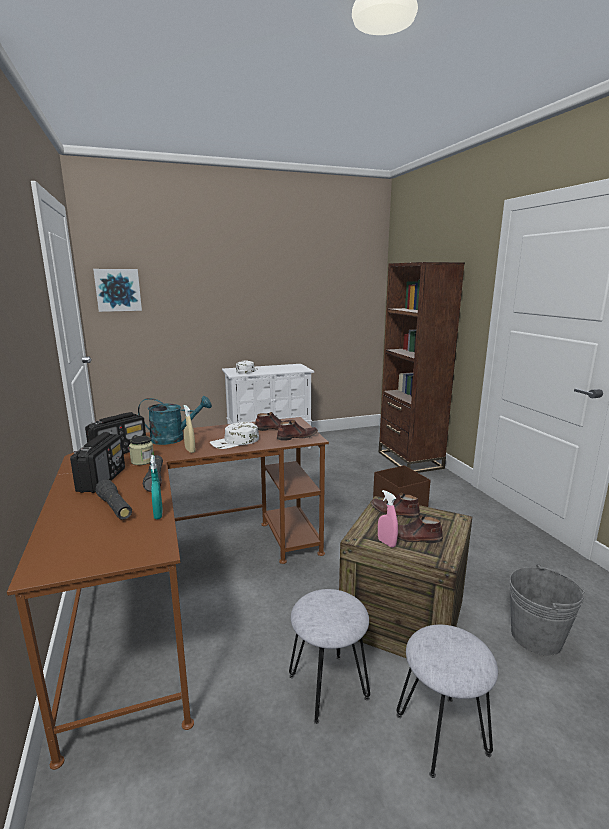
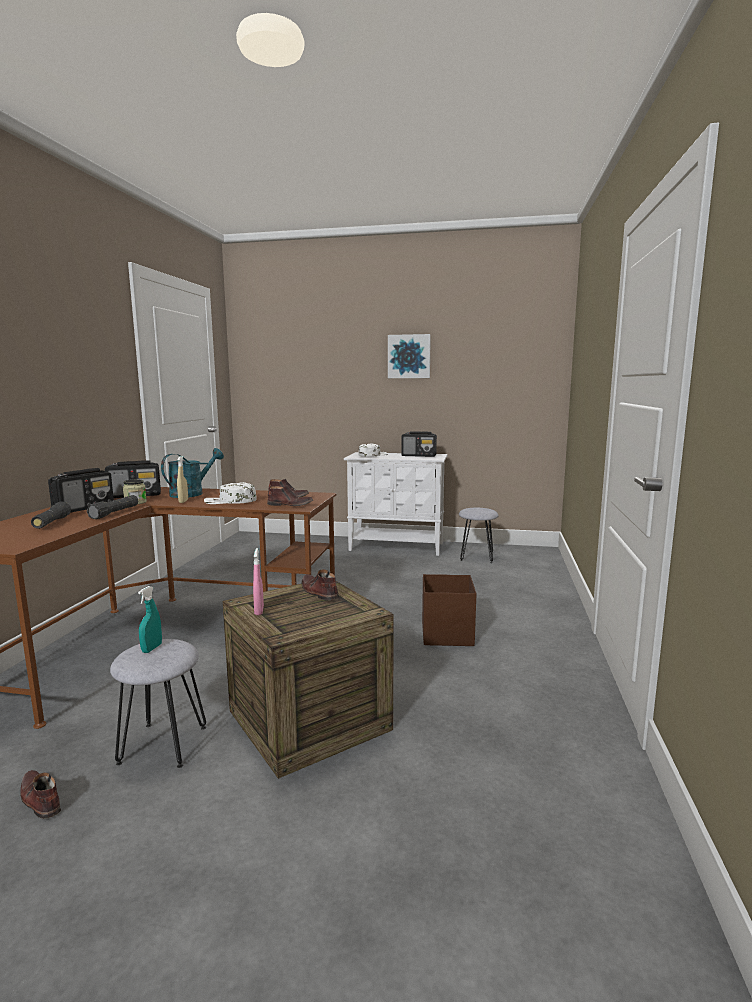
camera: 30 degrees right, 5 degrees down
(118, 290) = (261, 366): picture -> picture (409, 356)
(158, 514) = (65, 531): turquoise spray bottle -> turquoise spray bottle (152, 648)
(174, 439) = (192, 493): turquoise watering can -> turquoise watering can turned 75 degrees counterclockwise
(285, 368) = (419, 456): none -> radio
(410, 460) = (544, 587): brown bookcase -> none
(414, 537) = (293, 614): brown shoe -> brown shoe (40, 799)
(442, 734) = (198, 821): grey stool -> grey stool (476, 557)
(536, 637) = (428, 792): grey bucket -> none

